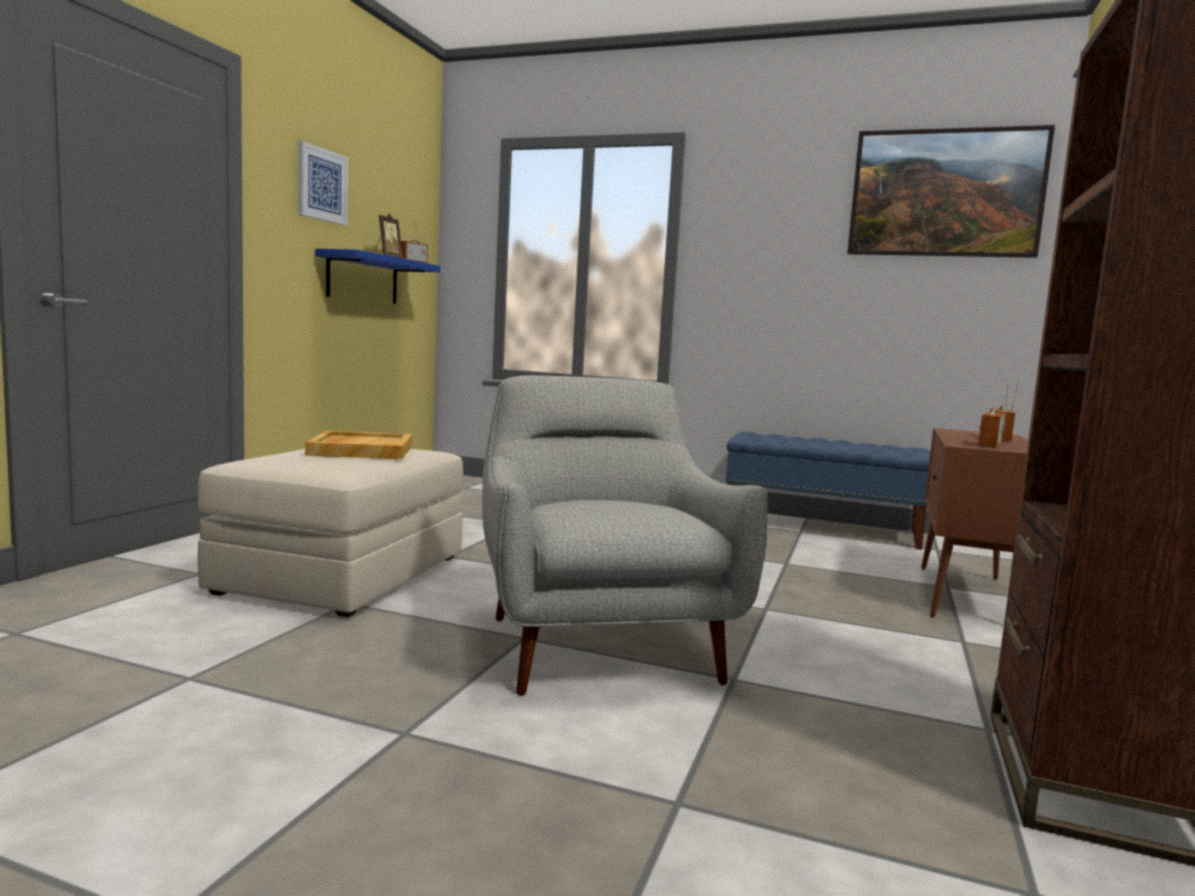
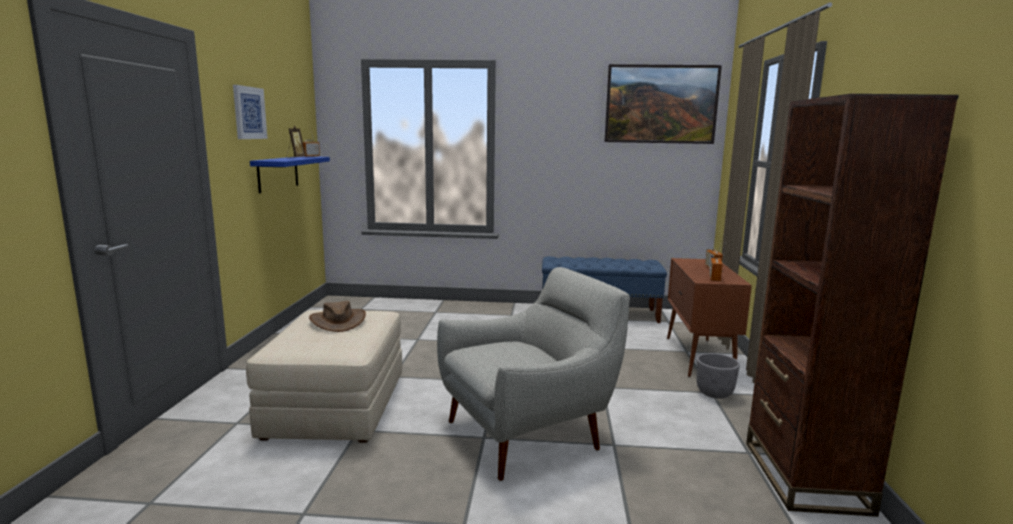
camera: 15 degrees left, 5 degrees up
(361, 450) = (338, 321): beige tray -> brown hat
(598, 644) = (528, 433): grey armchair -> grey armchair turned 90 degrees clockwise
(968, 644) = (715, 394): none -> grey planter

